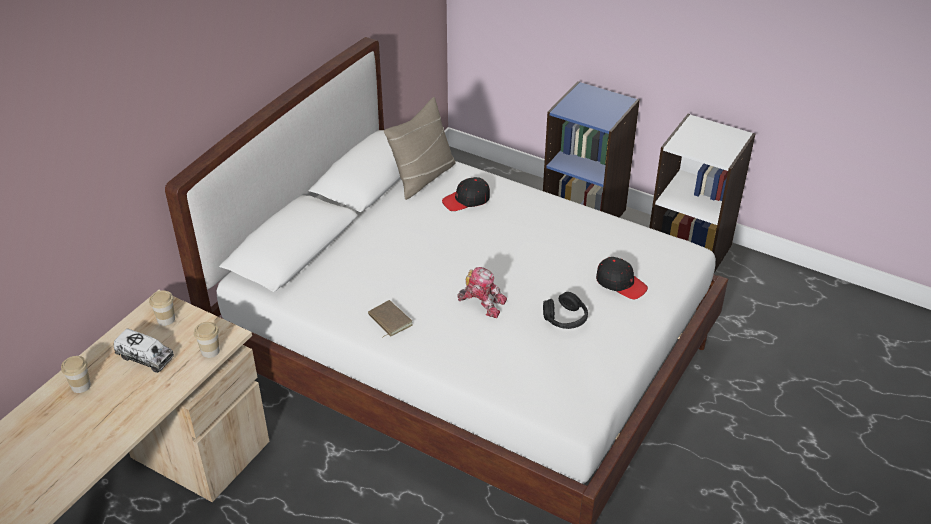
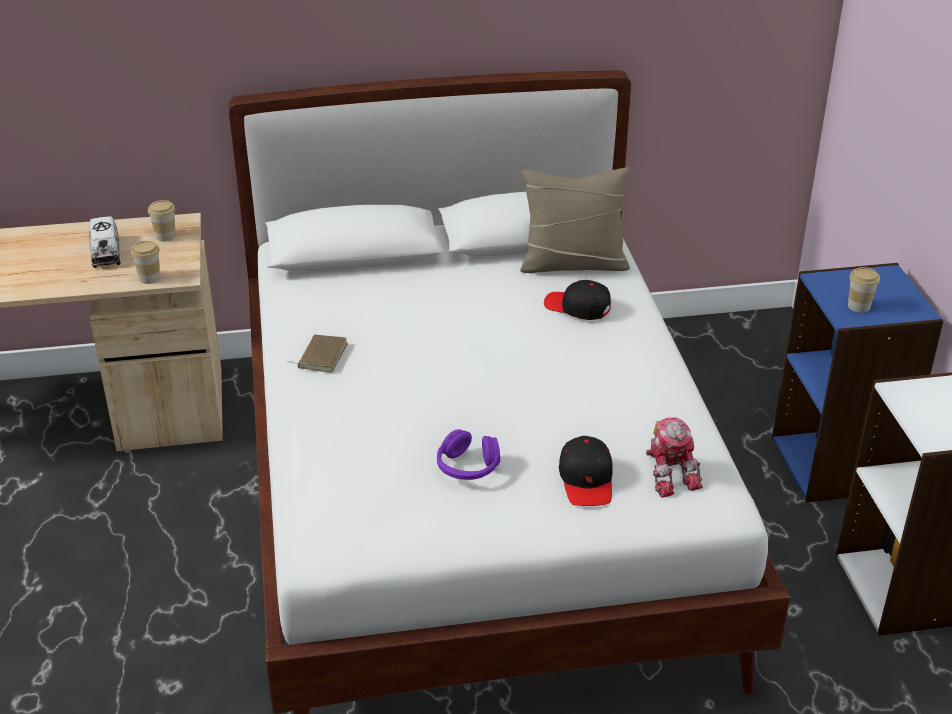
camera: 50 degrees right, 5 degrees down
(81, 386) = (39, 243): cup -> cup (859, 306)
(482, 302) = (420, 397): toy robot -> toy robot (670, 473)
(565, 319) = (467, 467): black headphones -> purple headphones

